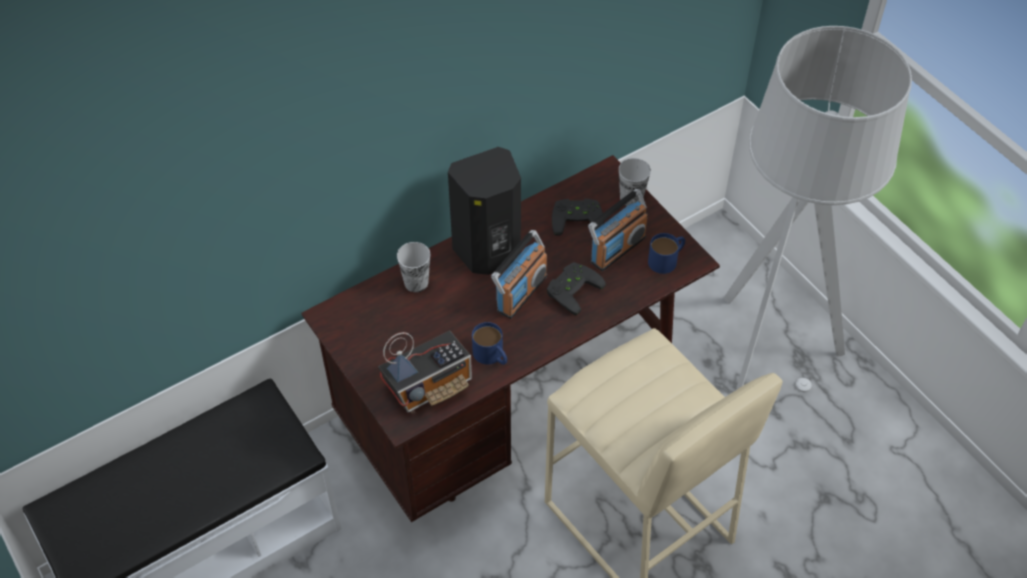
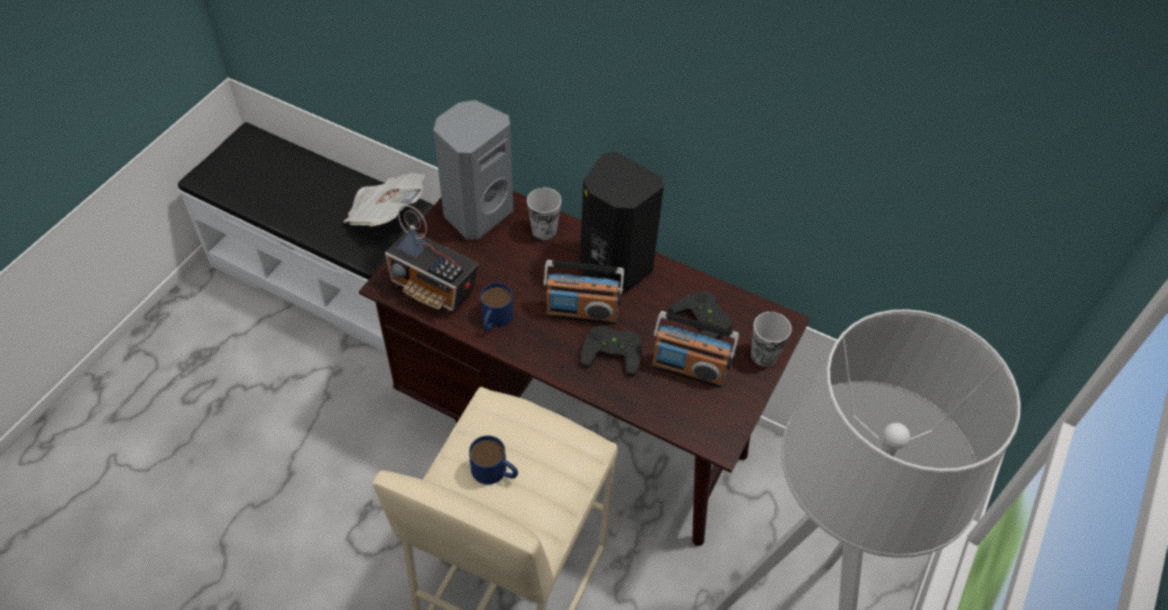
camera: 60 degrees right, 0 degrees up
(256, 420) = (386, 214): none -> newspaper
(361, 323) = (476, 213): none -> grey speaker
(667, 259) = (705, 418): blue mug -> blue mug (495, 471)

